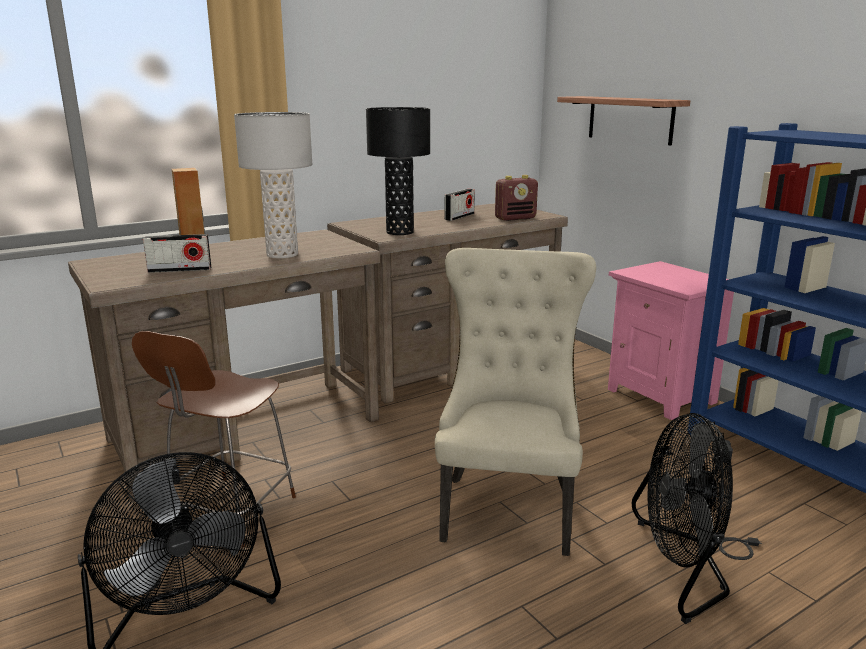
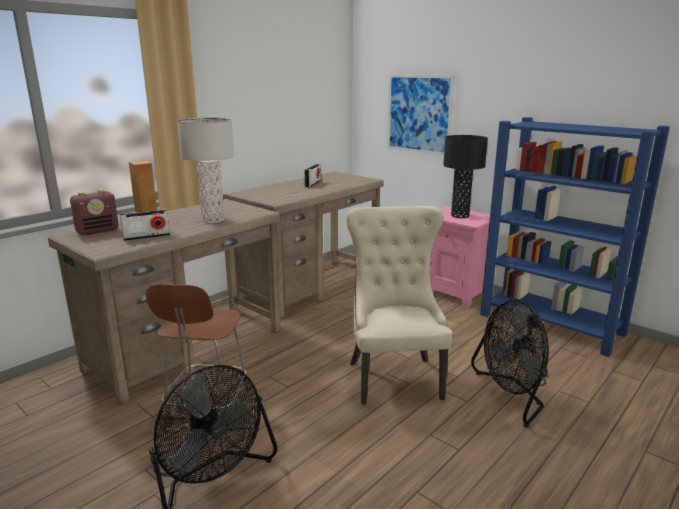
camera: 15 degrees left, 0 degrees up
(400, 232) = (282, 198): black table lamp -> black table lamp (460, 216)
(515, 218) = (351, 183): radio -> radio (98, 231)
(630, 119) = (419, 114): shelf -> picture

